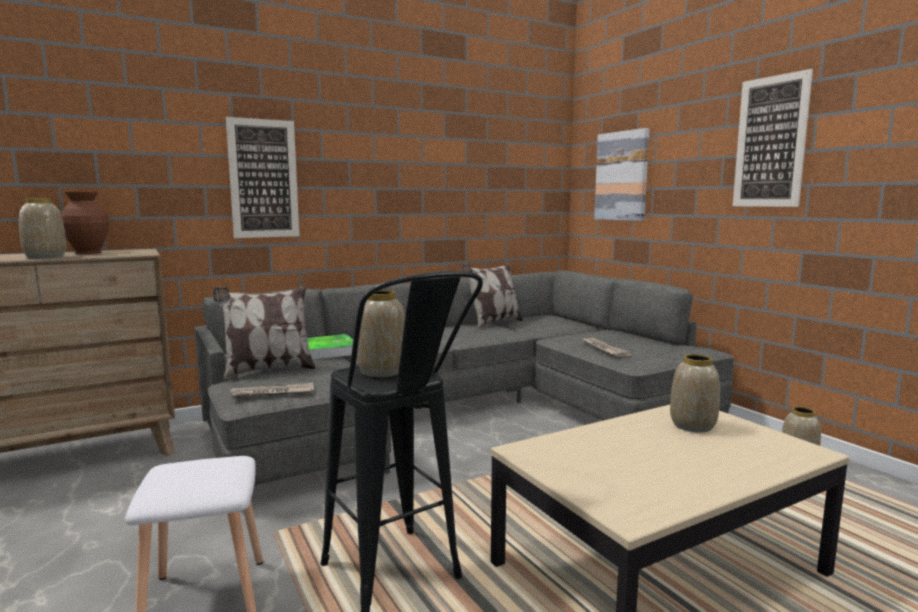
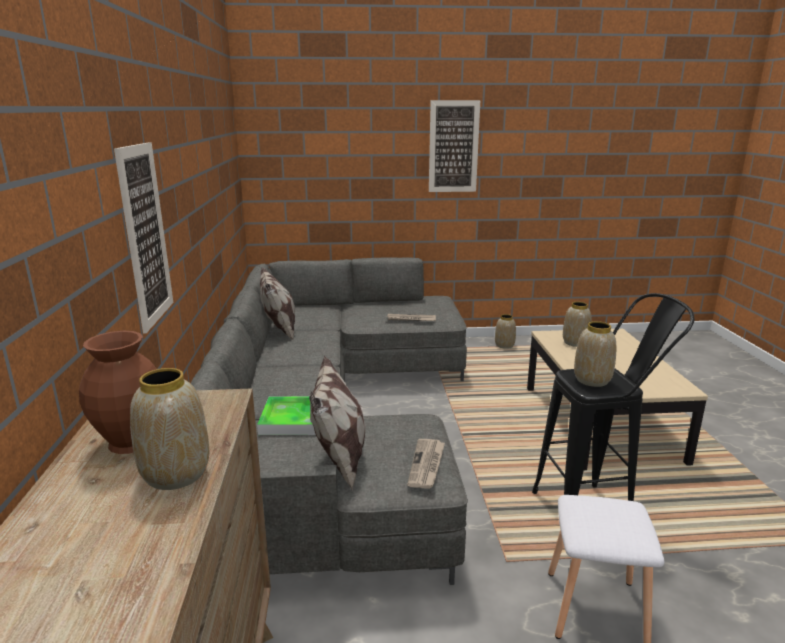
camera: 65 degrees left, 10 degrees up
(622, 176) = (314, 166): picture -> none

